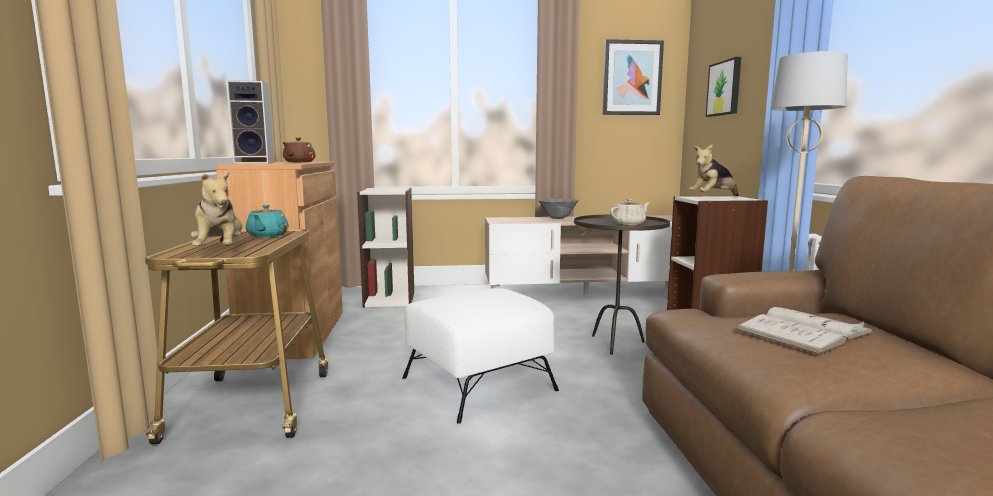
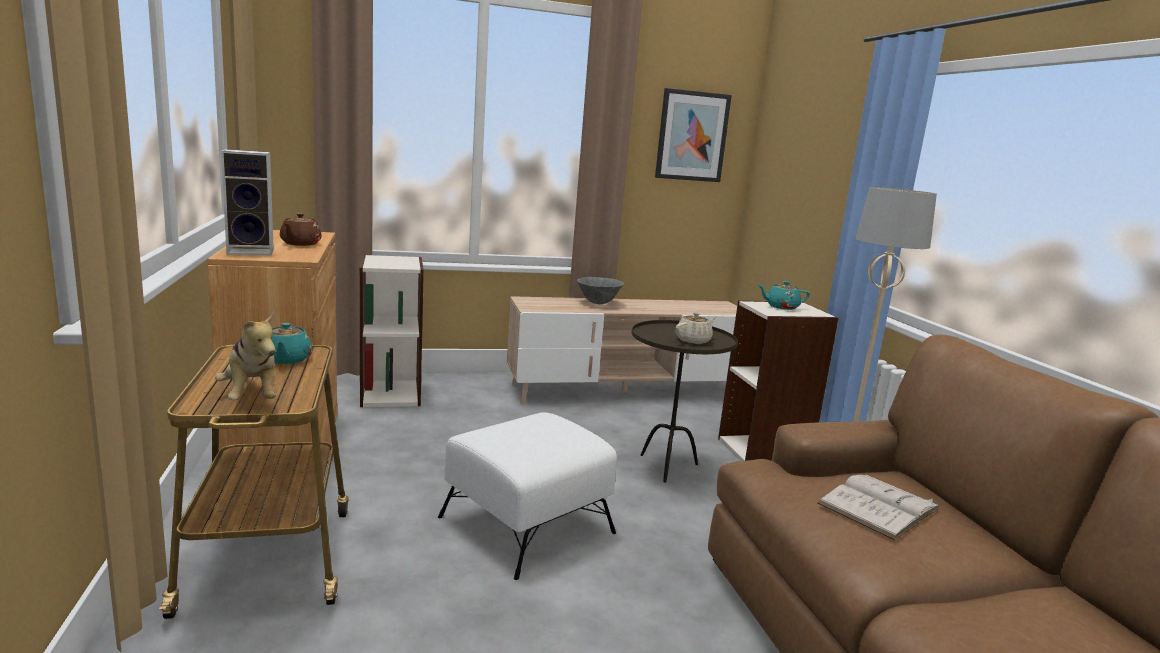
camera: 10 degrees left, 5 degrees up
(713, 197) = (781, 307): plush toy -> turquoise teapot
(725, 88) = (798, 169): picture -> none

